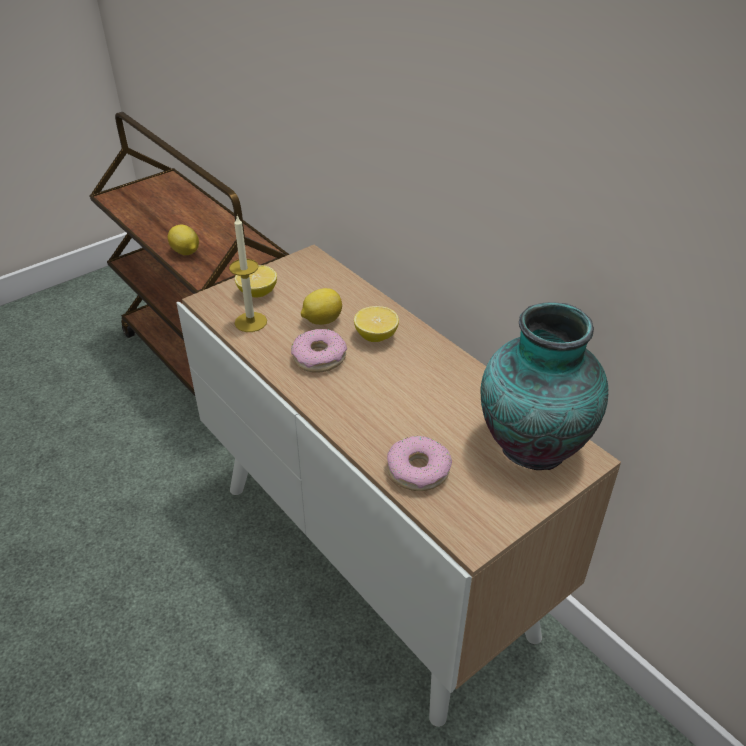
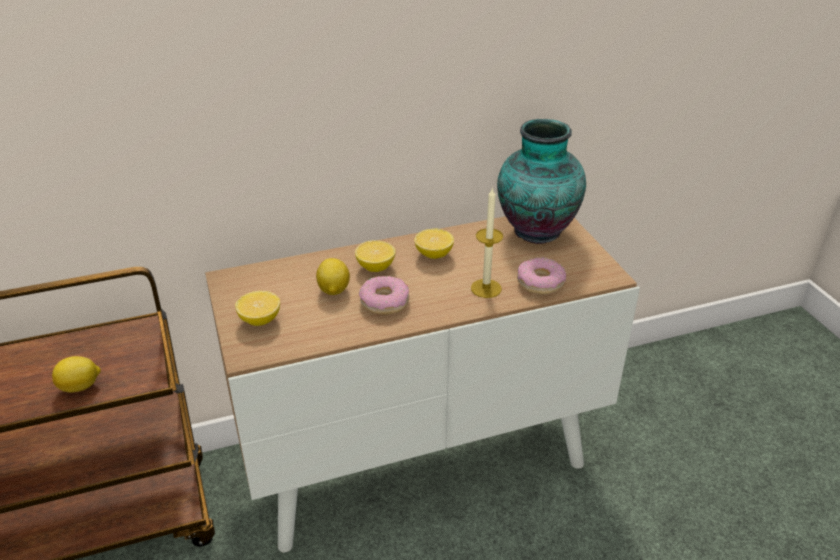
camera: 70 degrees left, 5 degrees down
(250, 322) = (305, 332): candle -> candle (486, 288)
(424, 371) = (434, 254): none -> lemon

